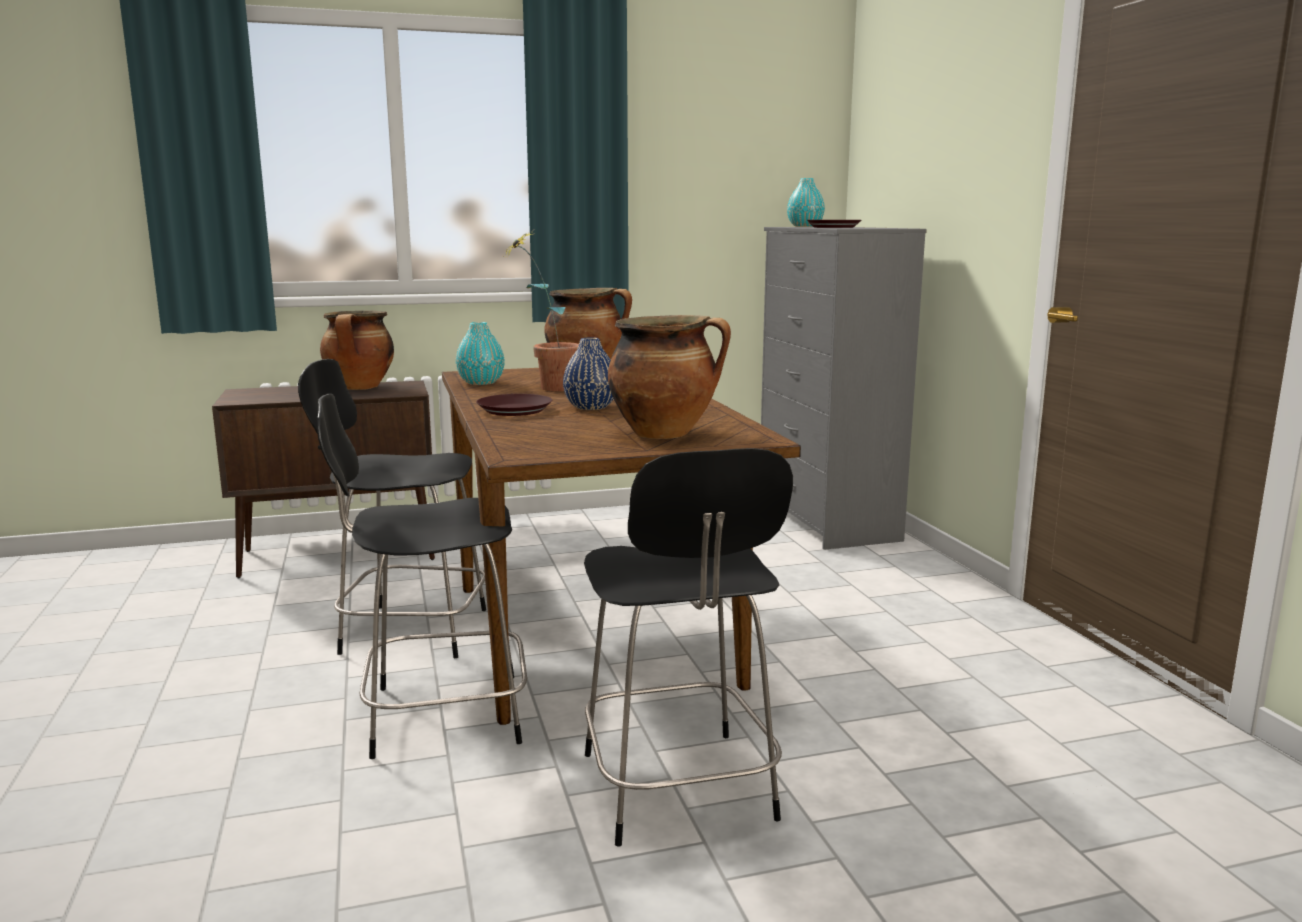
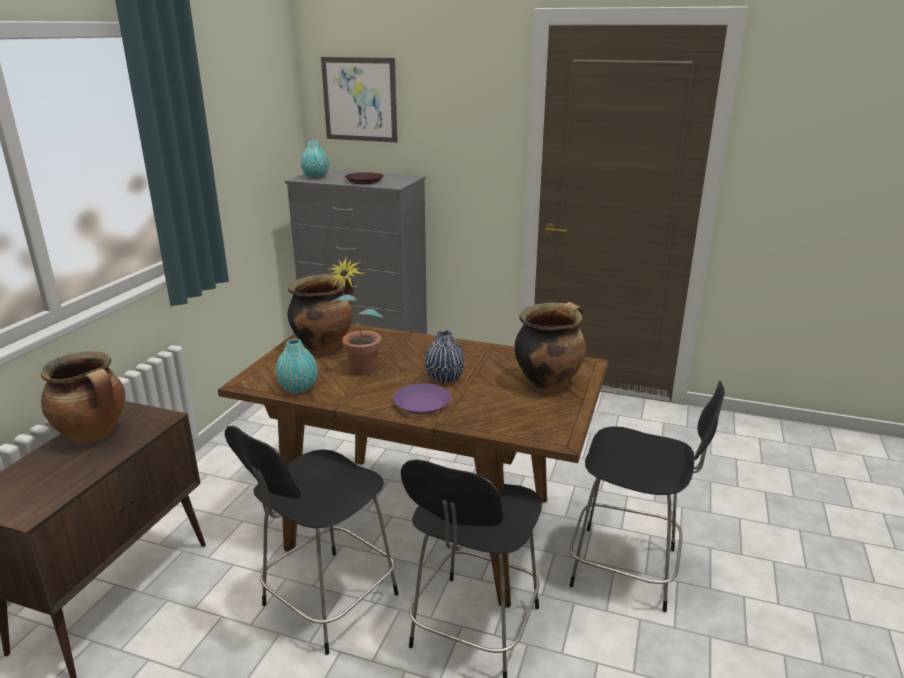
camera: 55 degrees left, 10 degrees up
(515, 410) = (422, 404): brown plate -> purple plate
(892, 127) = (359, 99): none -> picture

